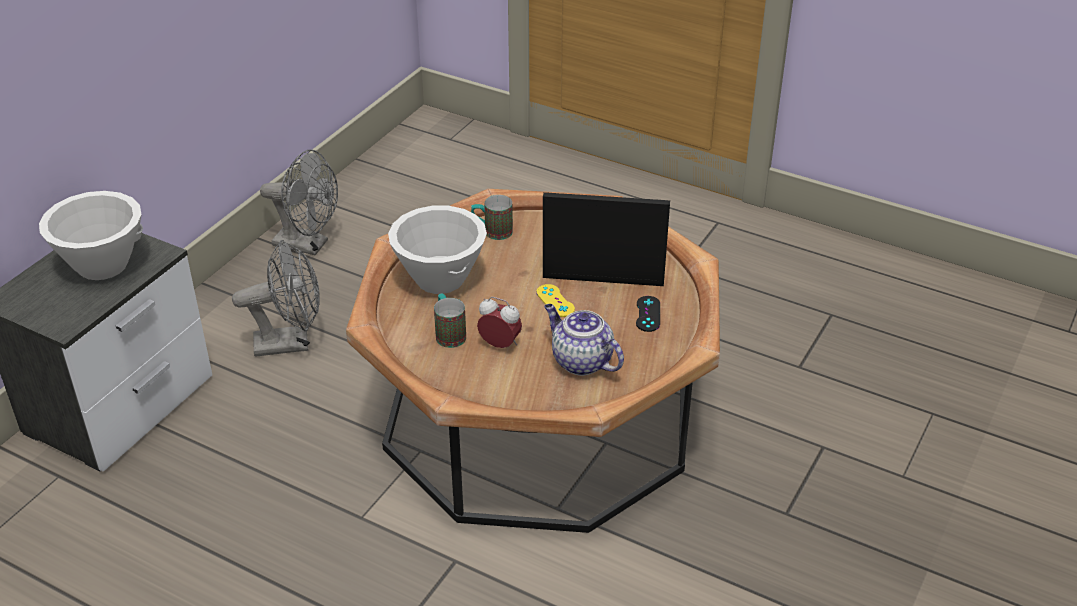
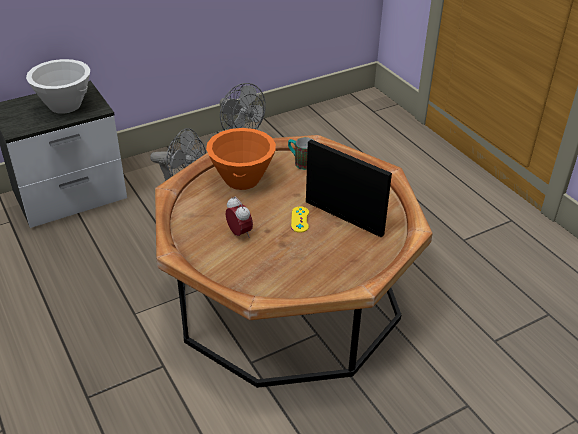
camera: 30 degrees right, 0 degrees up
(440, 278) = (242, 179): white bowl -> orange bowl
(448, 333) = (215, 214): mug -> none
(580, 361) = (280, 264): teapot -> none
(648, 314) = (353, 251): black game controller -> none

